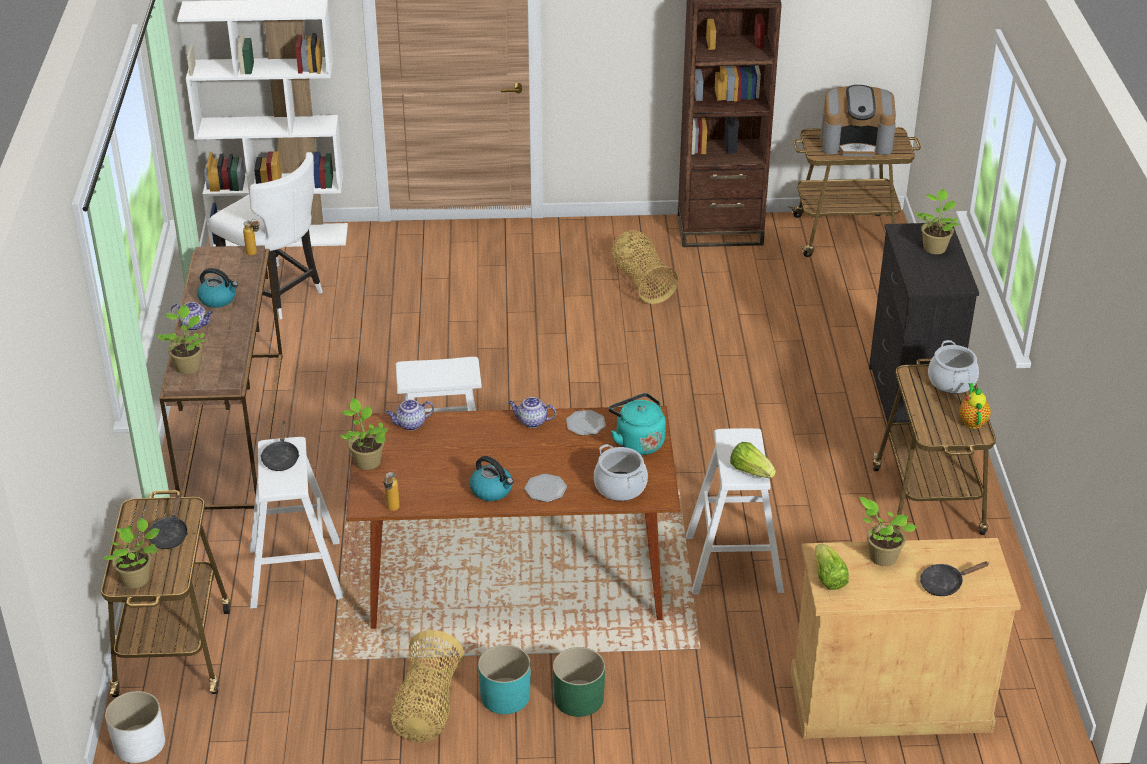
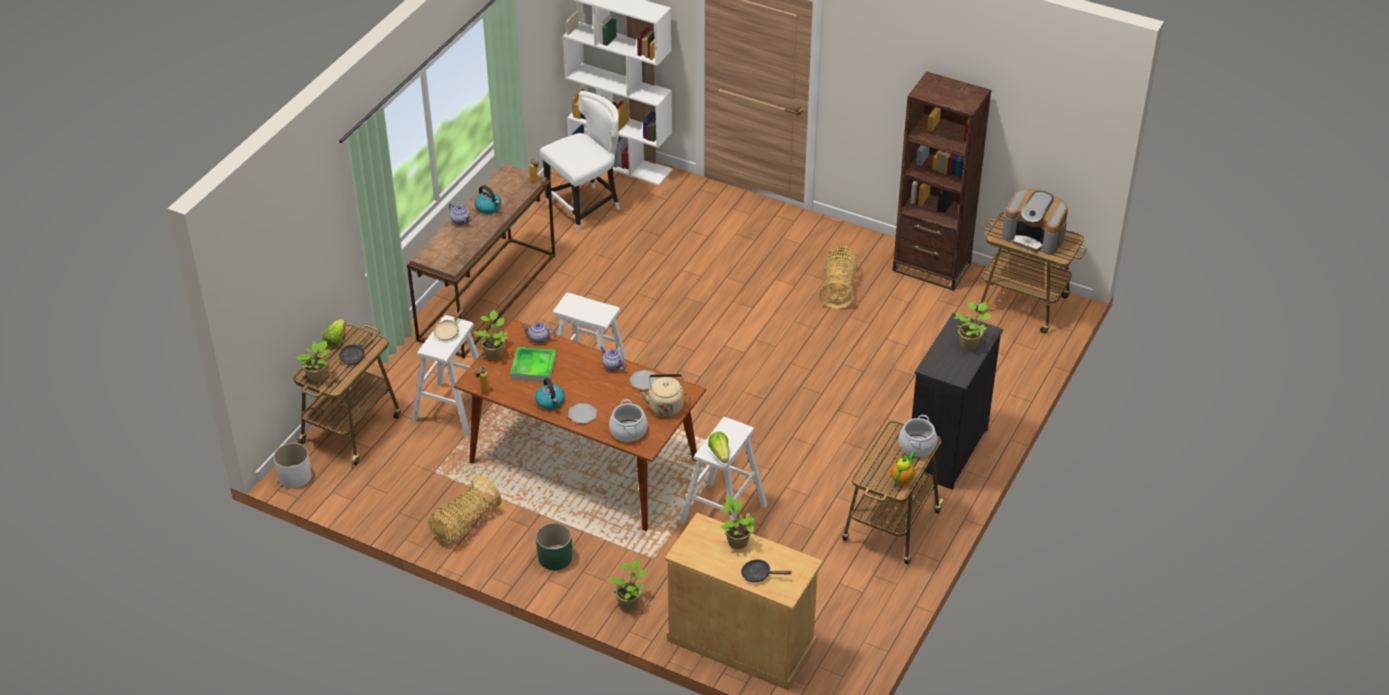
camera: 30 degrees right, 5 degrees up
(188, 366) = (436, 249): potted plant -> potted plant (629, 602)
(276, 294) = (585, 207): white chair -> white chair turned 105 degrees counterclockwise
(281, 458) = (448, 331): black frying pan -> beige frying pan
(433, 458) = (533, 367): none -> tray
(505, 696) = (514, 537): turquoise planter -> none
(637, 442) = (665, 405): turquoise kettle -> beige kettle
(828, 577) = (691, 540): lettuce -> lettuce (336, 339)

